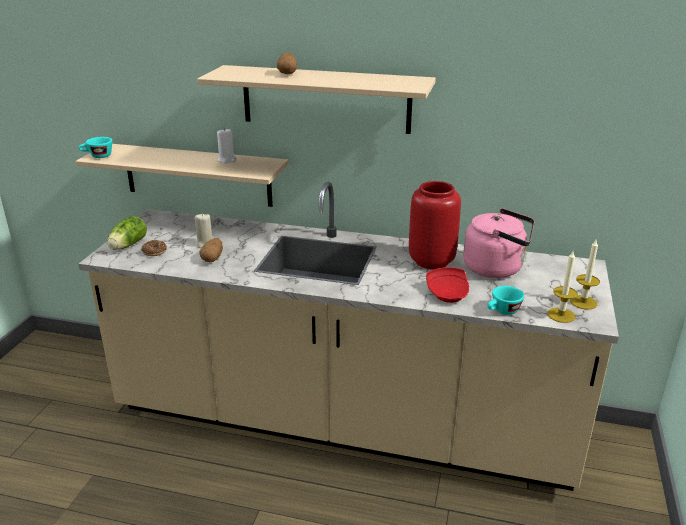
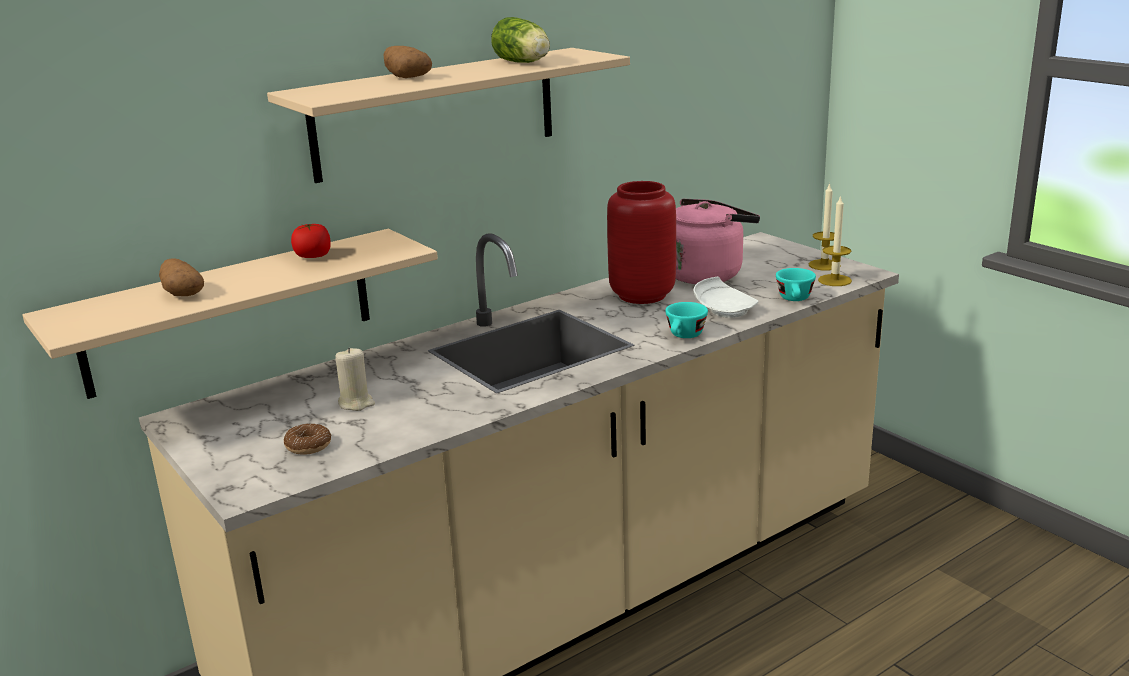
camera: 50 degrees left, 5 degrees down
(97, 156) = (75, 329): turquoise cup -> turquoise cup (684, 336)
(127, 246) = (242, 463): lettuce -> lettuce (524, 63)
(213, 258) = (411, 409): potato -> potato (182, 294)
(227, 160) = (313, 256): white candle -> tomato
(448, 293) = (724, 310): red plate -> white plate

